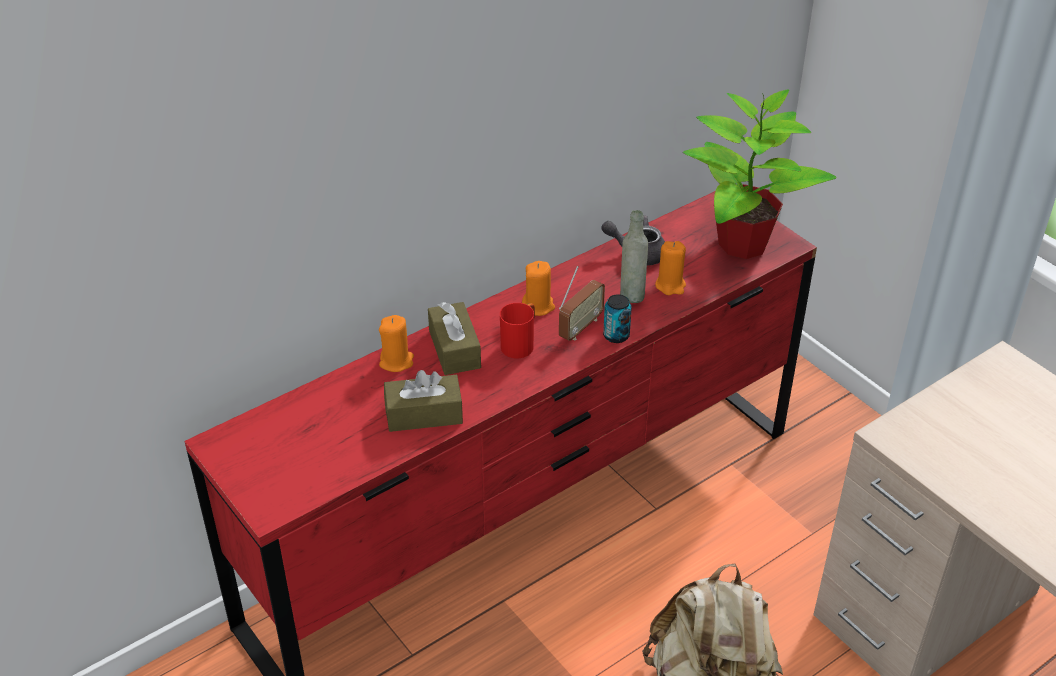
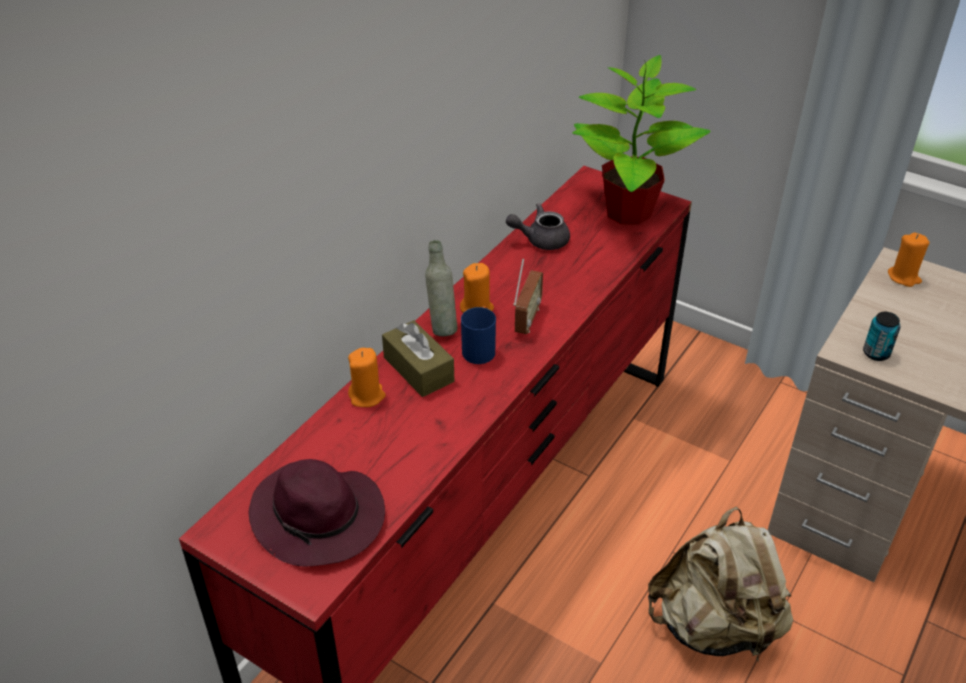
camera: 20 degrees left, 0 degrees up
(304, 456) = (319, 518): none -> purple hat
(424, 414) = (422, 442): brown tissue box -> none
(520, 344) = (480, 349): red mug -> blue mug
(616, 335) = (564, 319): can -> can (876, 353)
(632, 294) = (557, 278): grey bottle -> grey bottle (442, 327)
(670, 285) = (587, 262): orange candle -> orange candle (904, 277)

